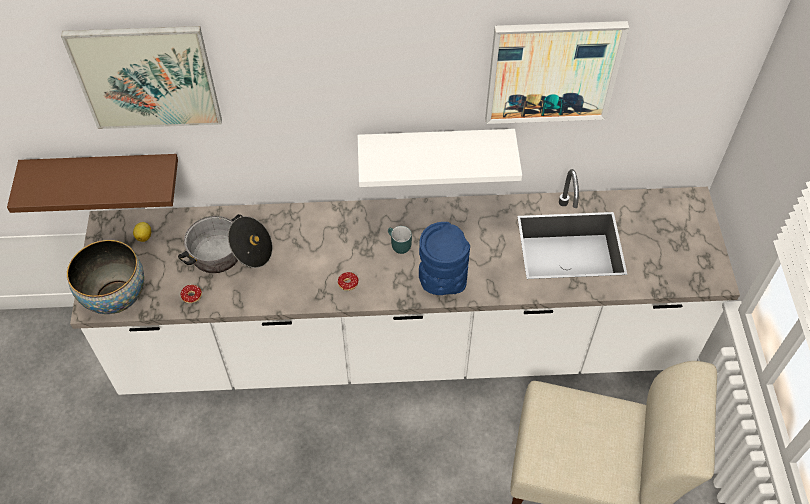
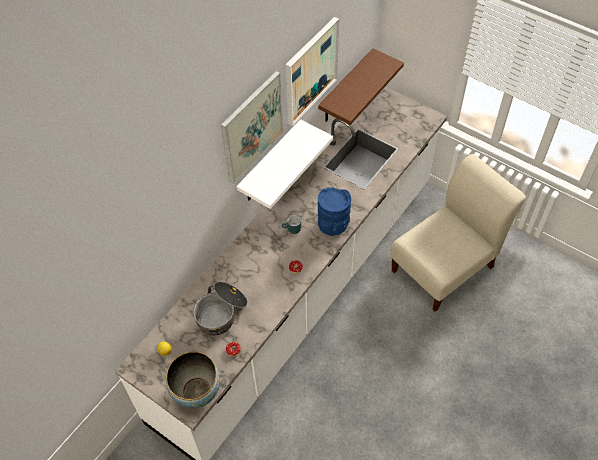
camera: 50 degrees left, 0 degrees up
(104, 174) = (116, 335): brown shelf -> brown shelf (345, 88)
(146, 77) = (134, 242): picture -> picture (252, 127)

